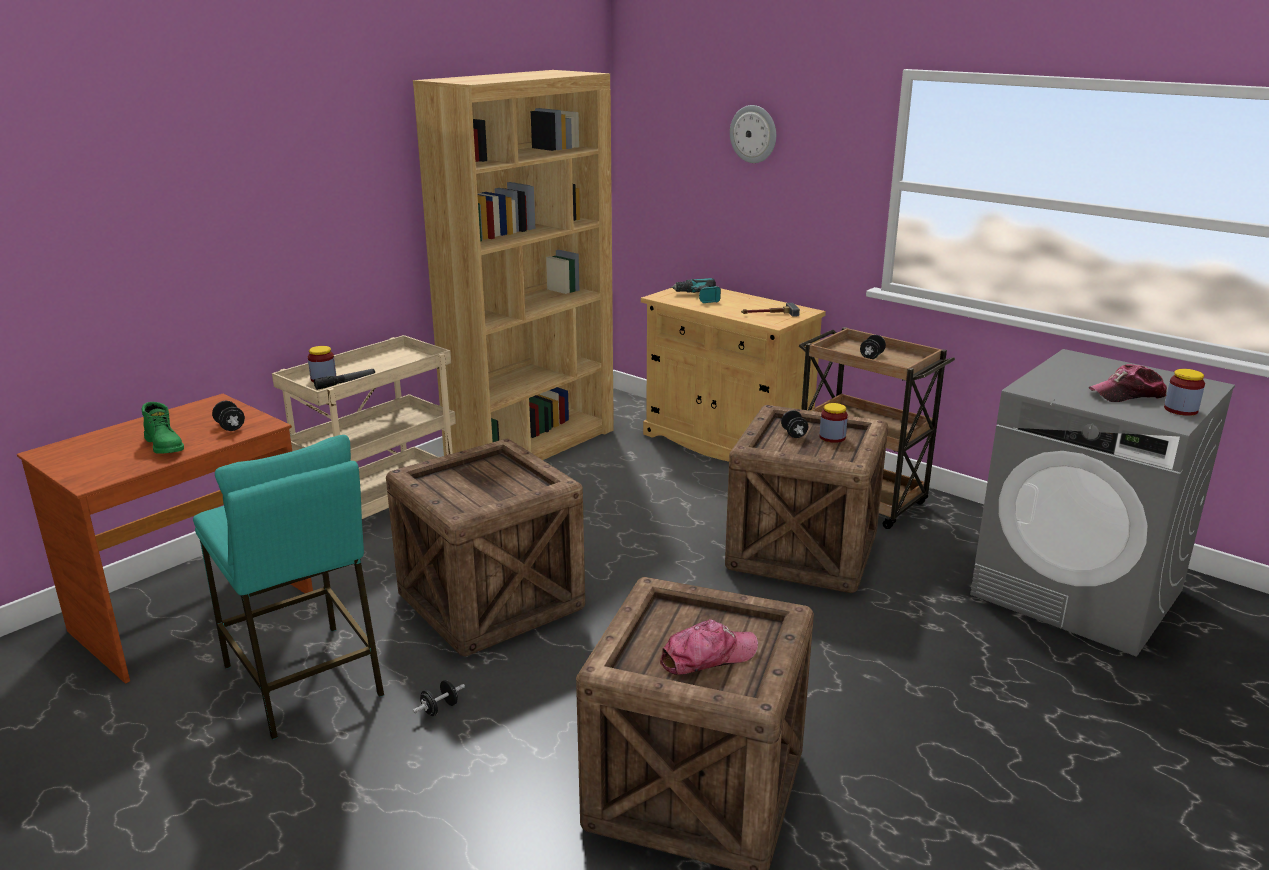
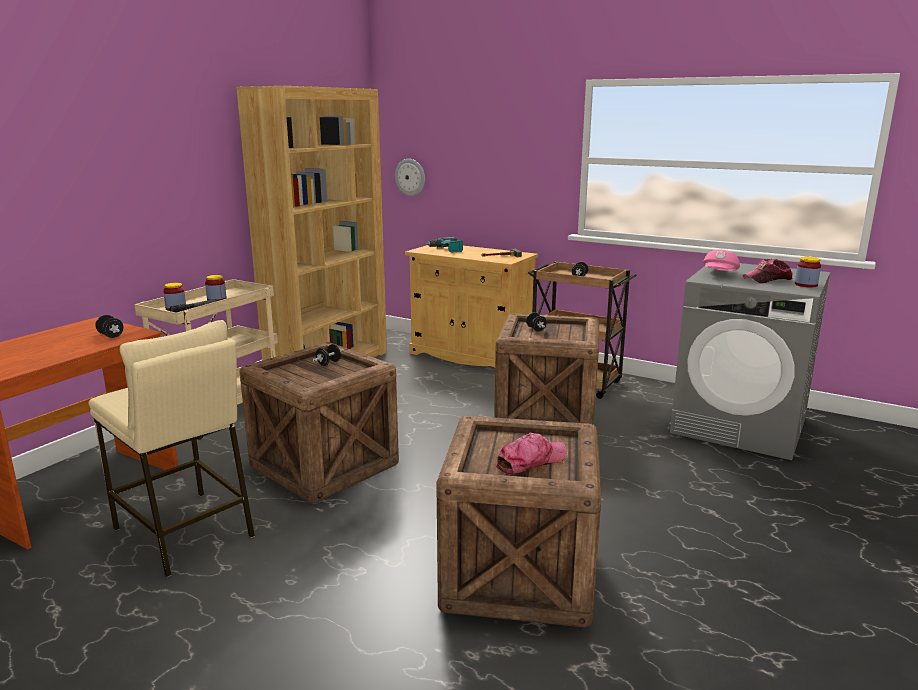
camera: 10 degrees left, 5 degrees down
(165, 446) = (58, 349): green boot -> none
(303, 680) = (184, 532): turquoise stool -> beige stool
(440, 709) = (302, 541): black dumbbell -> black dumbbell (328, 363)
(753, 134) = (479, 132): wall clock -> wall clock (410, 177)
(832, 437) = (563, 329): jar -> jar (216, 299)
(1060, 379) = (720, 274): none -> pink cap

